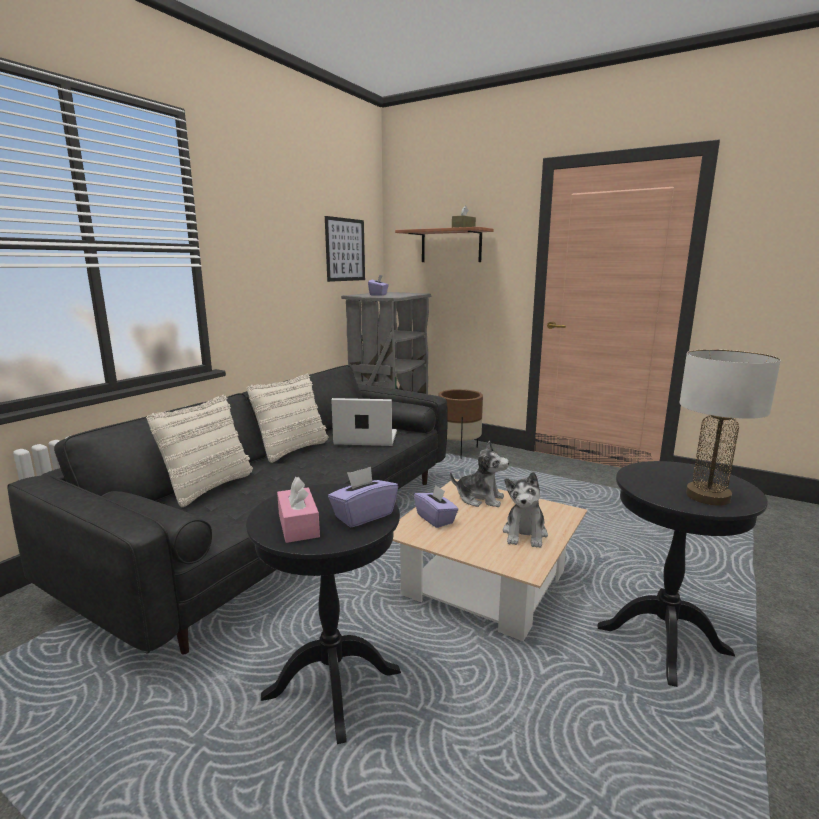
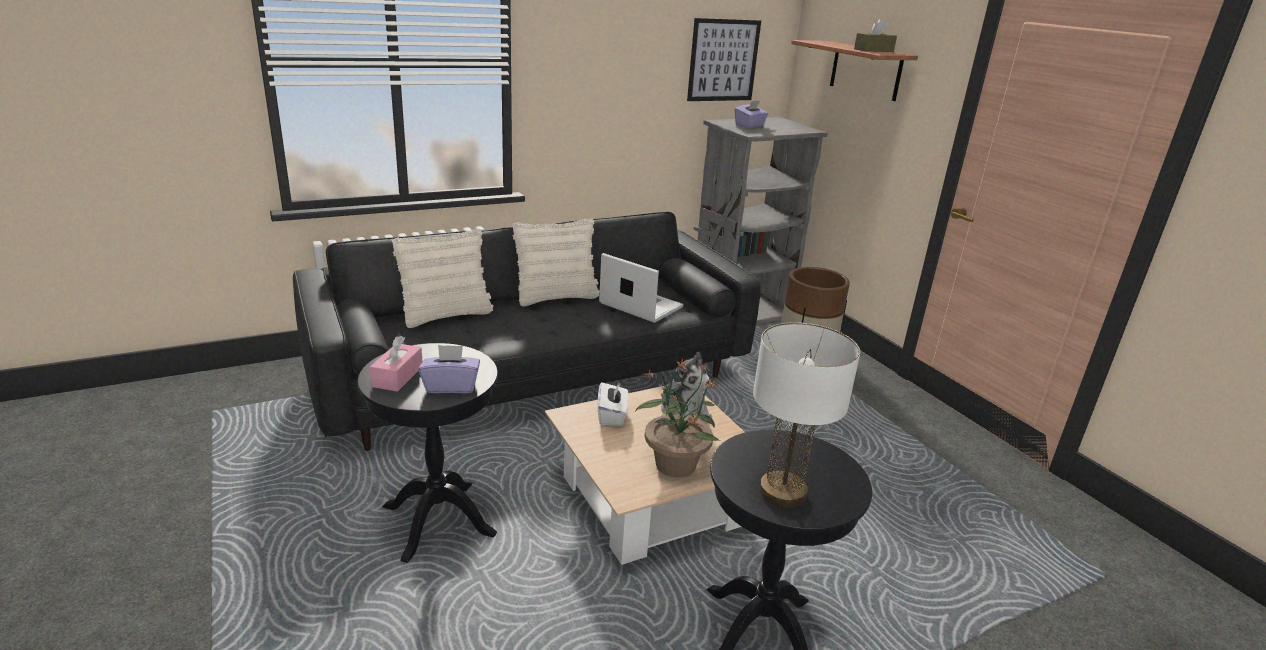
camera: 30 degrees right, 10 degrees up
(435, 519) = (612, 415): purple tissue box -> white tissue box
(525, 534) = (675, 464): plush toy -> potted plant

